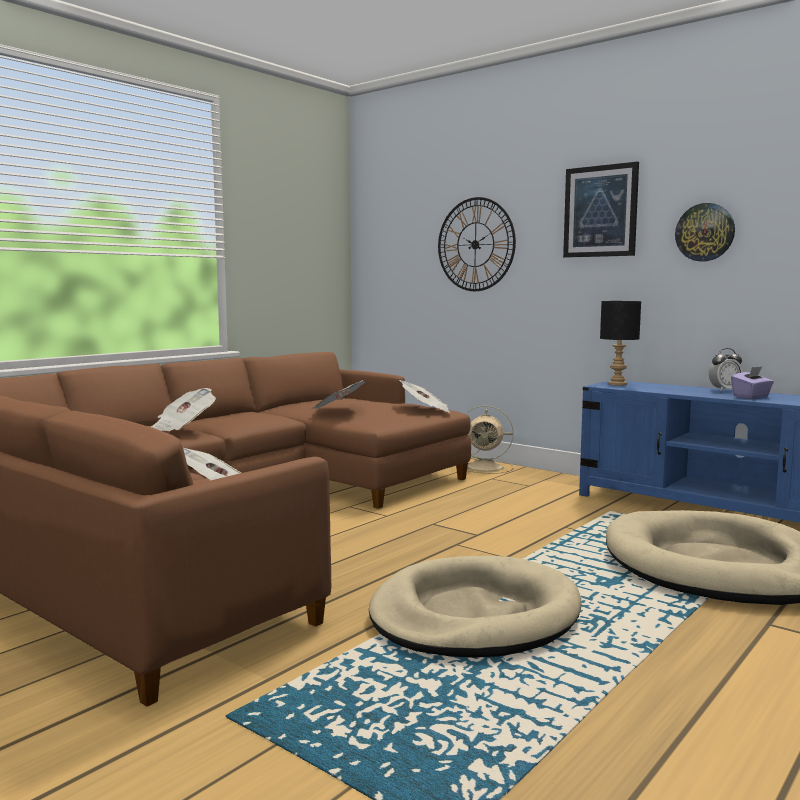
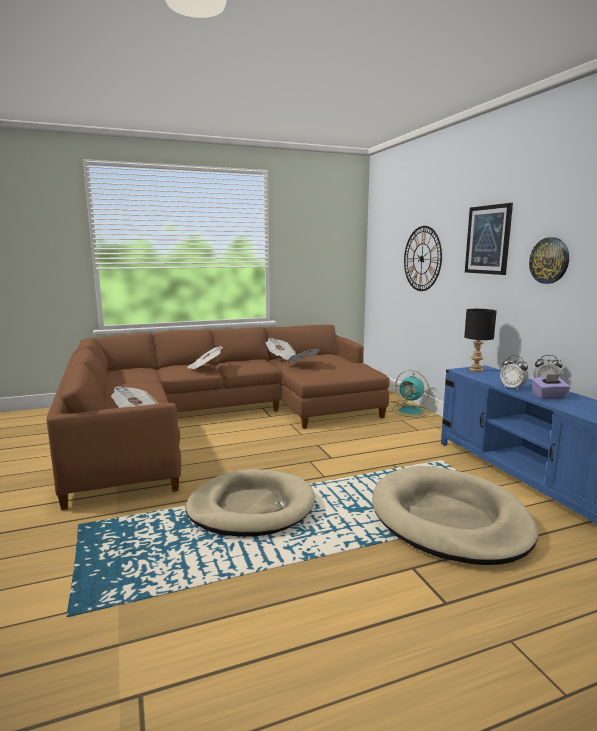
camera: 30 degrees right, 5 degrees up
(426, 411) = (360, 370): newspaper -> newspaper (281, 357)
(486, 467) = (411, 411): beige fan -> turquoise fan
(699, 394) = (512, 388): none -> alarm clock

